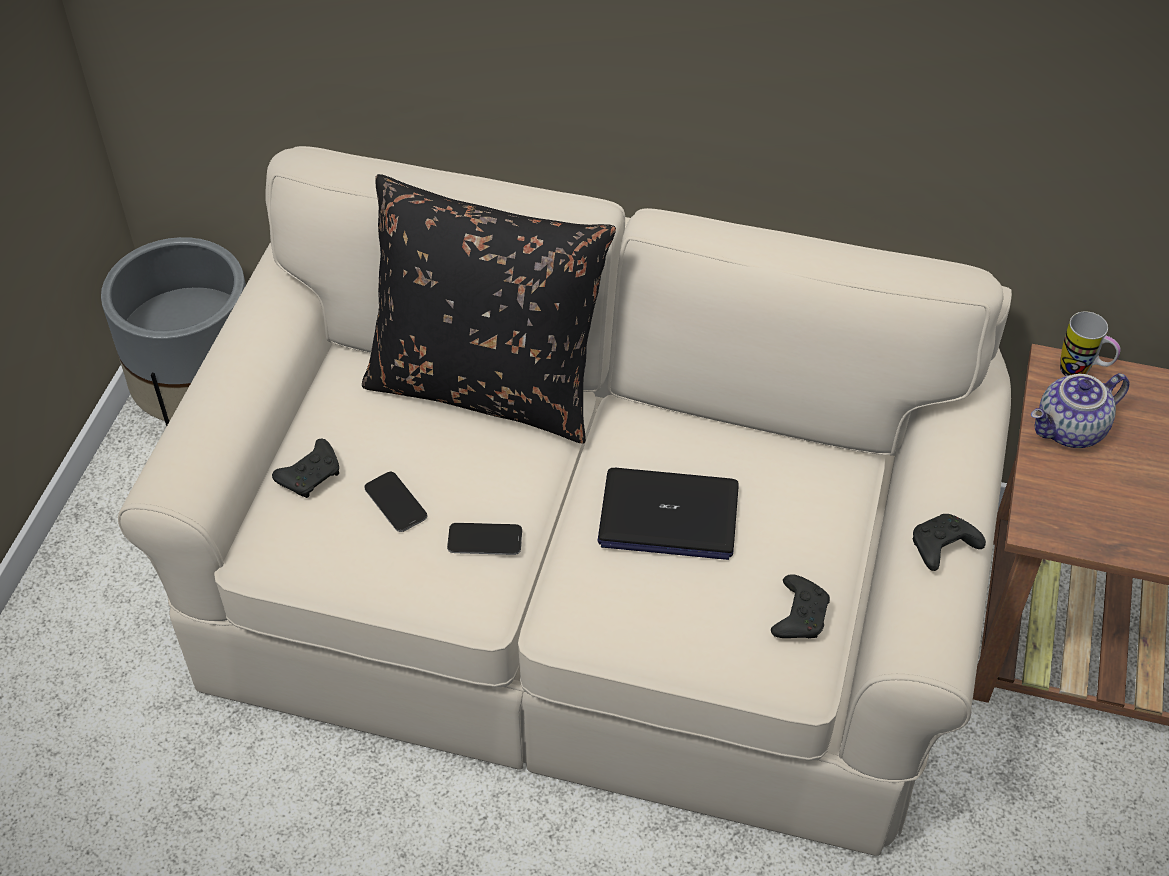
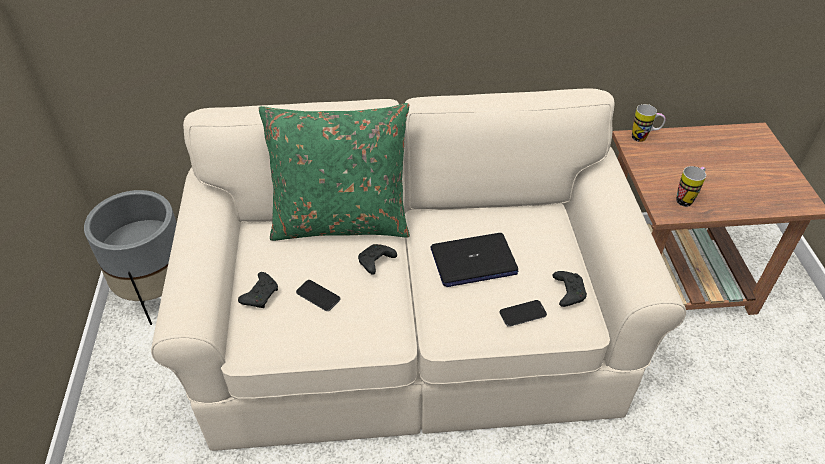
camera: 20 degrees left, 5 degrees down
(485, 540) = (379, 302): phone -> phone (522, 314)
(487, 386) = (341, 221): black pillow -> green pillow
(942, 548) = (632, 234): black game controller -> black game controller (375, 263)
(1070, 431) = (654, 165): teapot -> none
(1092, 511) = (687, 199): none -> mug

